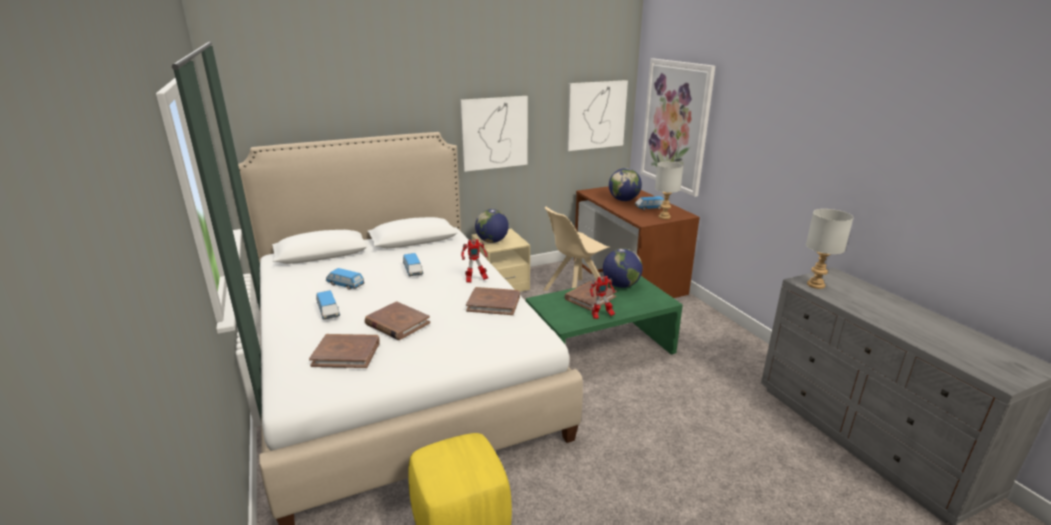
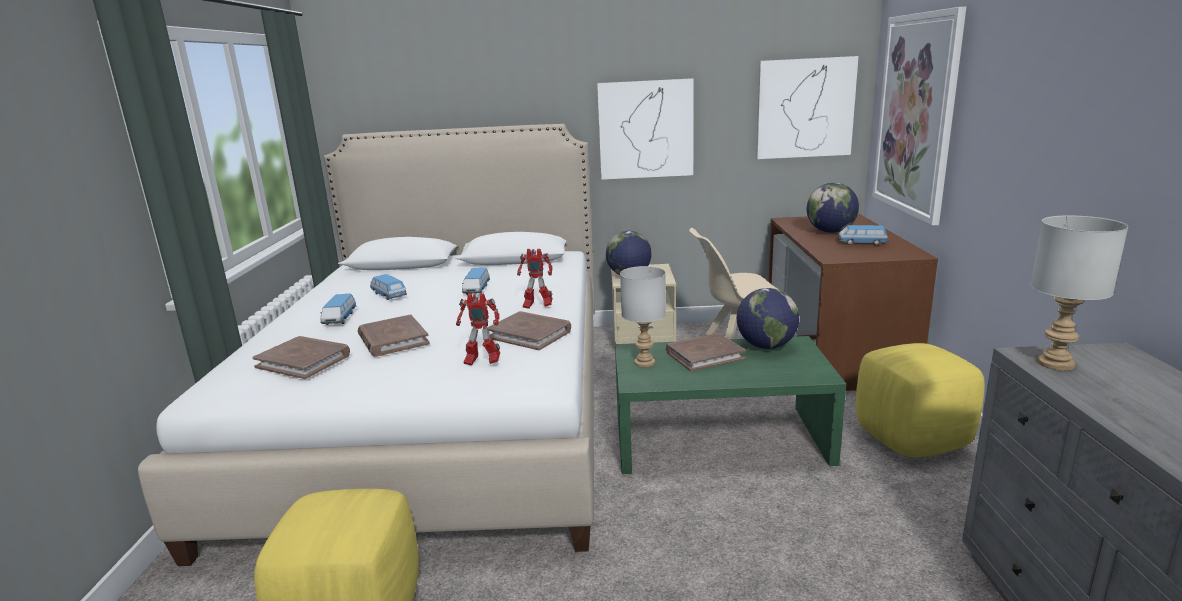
camera: 25 degrees right, 5 degrees down
(601, 316) = (699, 380): toy robot -> toy robot (482, 362)
(663, 217) = (874, 254): grey table lamp -> grey table lamp (644, 362)
(702, 328) = (910, 439): none -> yellow ottoman

